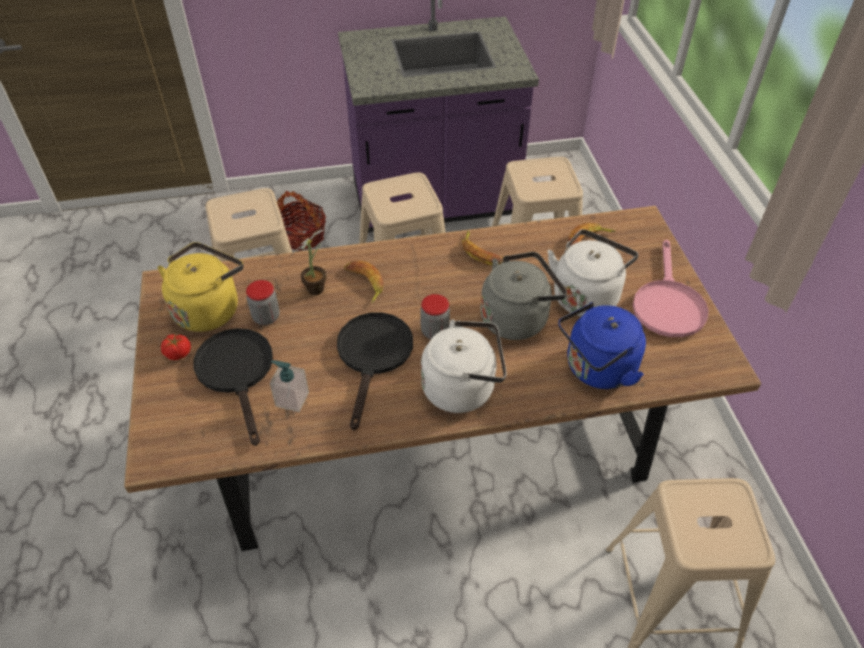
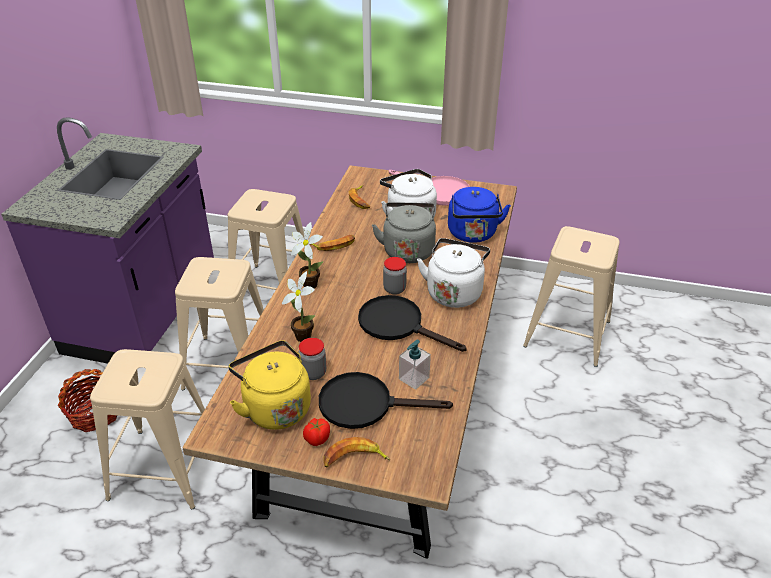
camera: 65 degrees left, 10 degrees down
(364, 283) = (318, 309): banana -> banana (354, 459)
(401, 260) = (309, 283): none -> potted plant

